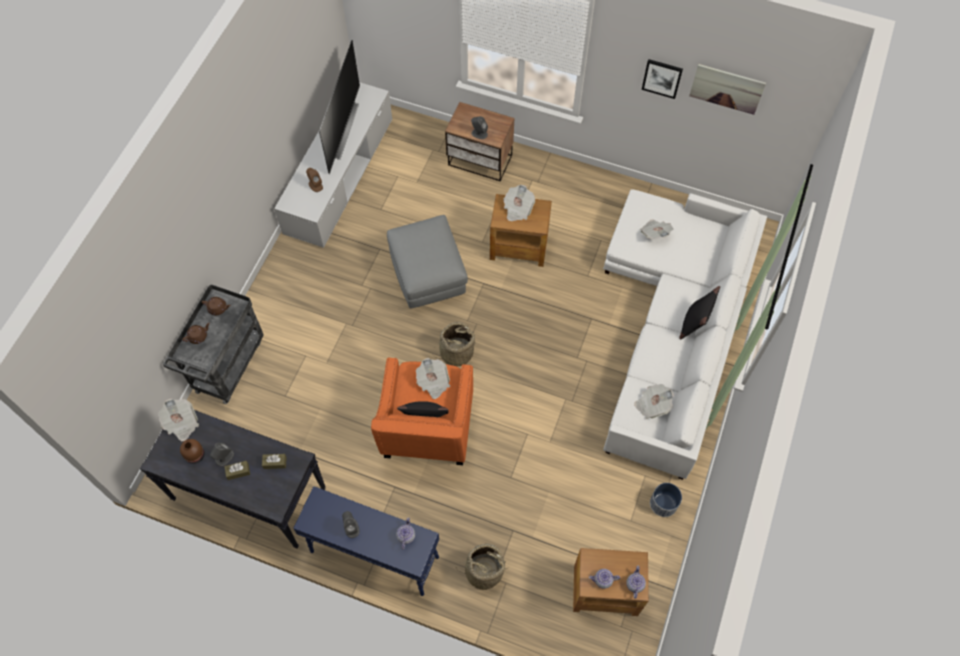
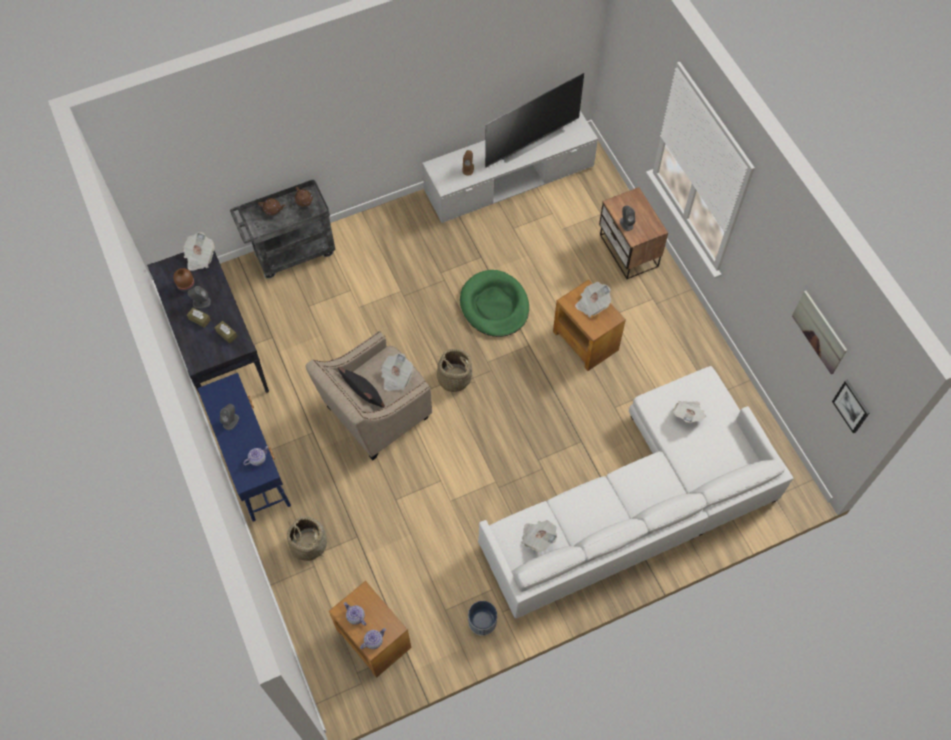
camera: 45 degrees right, 0 degrees up
(427, 429) = (376, 413): orange armchair -> beige armchair
(428, 276) = (494, 306): grey ottoman -> green dog bed
(662, 78) = (779, 282): picture -> picture (851, 406)
(694, 323) = (641, 509): black pillow -> none

